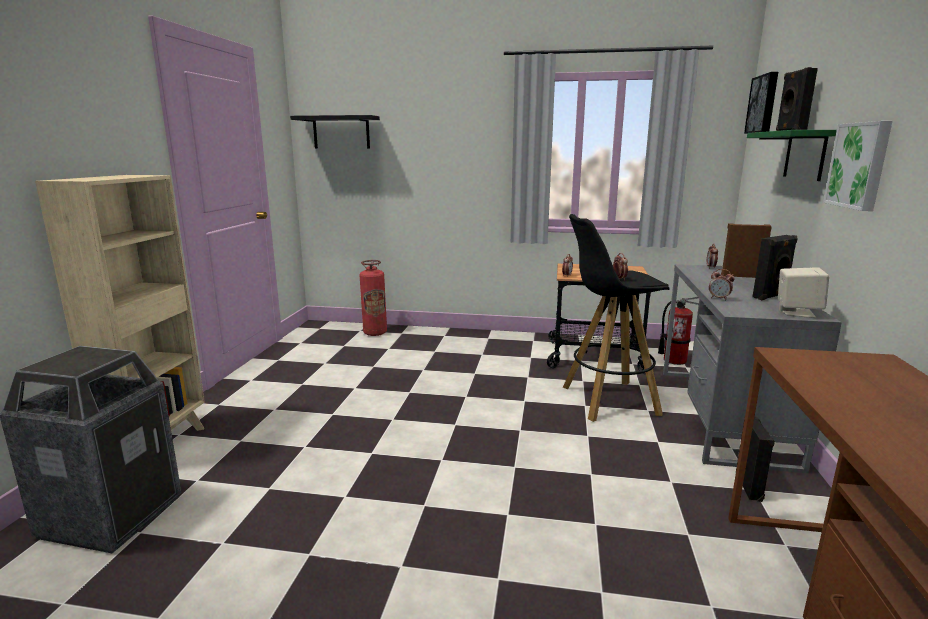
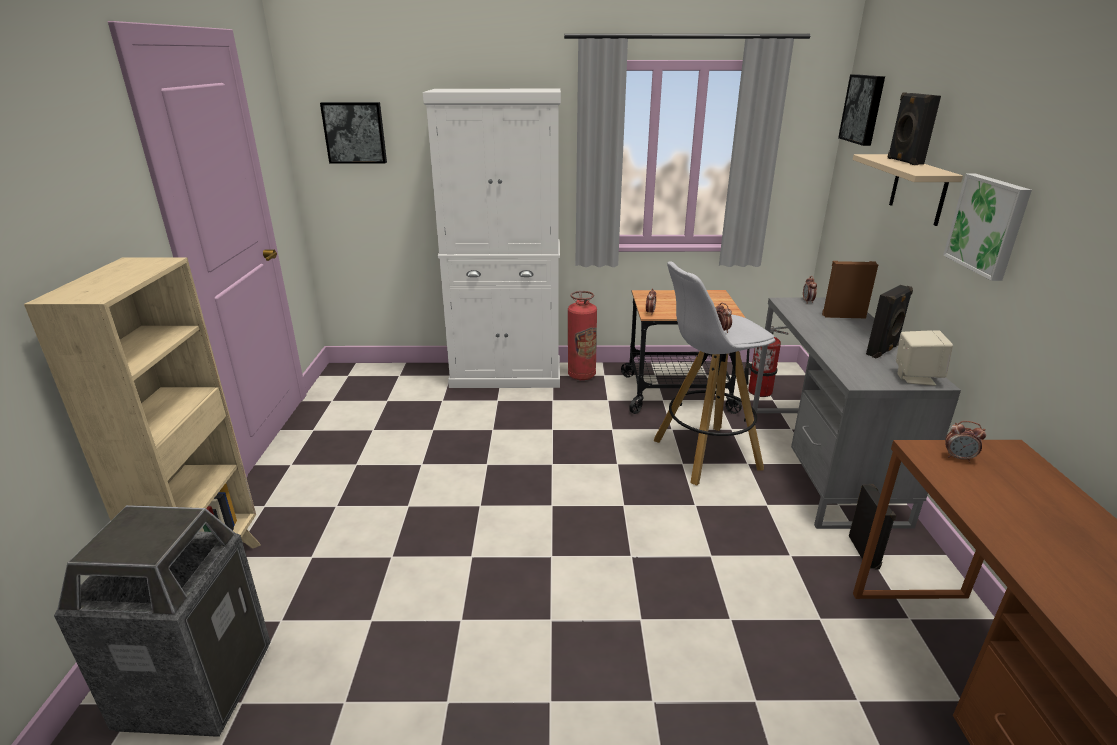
camera: 10 degrees left, 10 degrees up
(341, 132) = (355, 132): black shelf -> picture
(375, 333) = (418, 377): fire extinguisher -> fire extinguisher (581, 375)
(448, 336) = (506, 375): none -> white cabinet
(607, 401) = (704, 455): black stool -> white stool
(719, 298) = (834, 359): alarm clock -> alarm clock (958, 458)
(805, 155) = (918, 189): green shelf -> beige shelf

